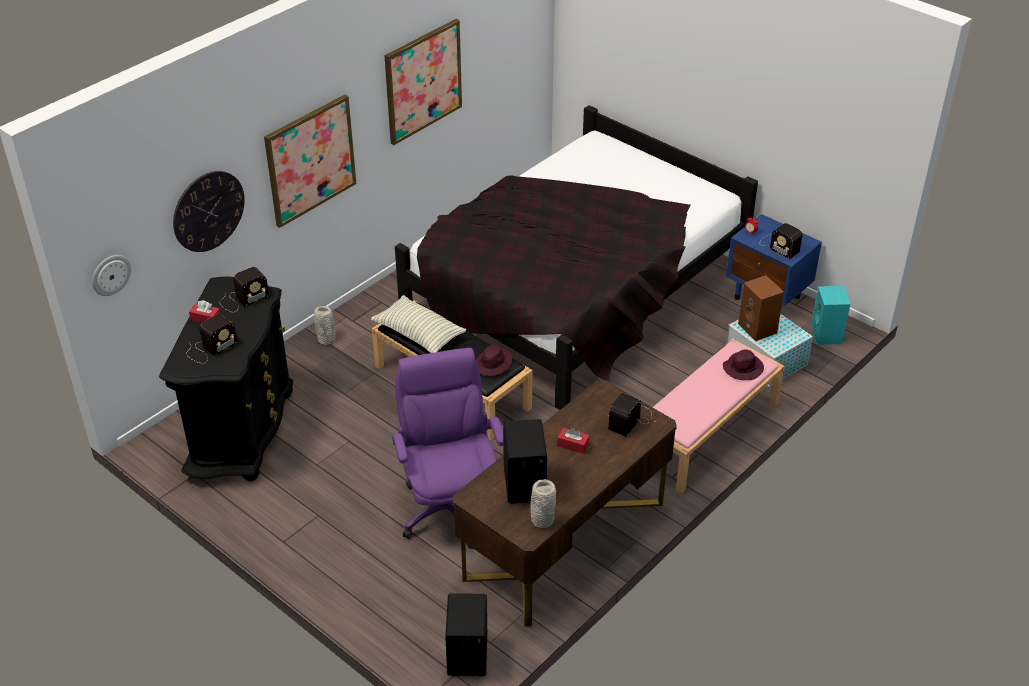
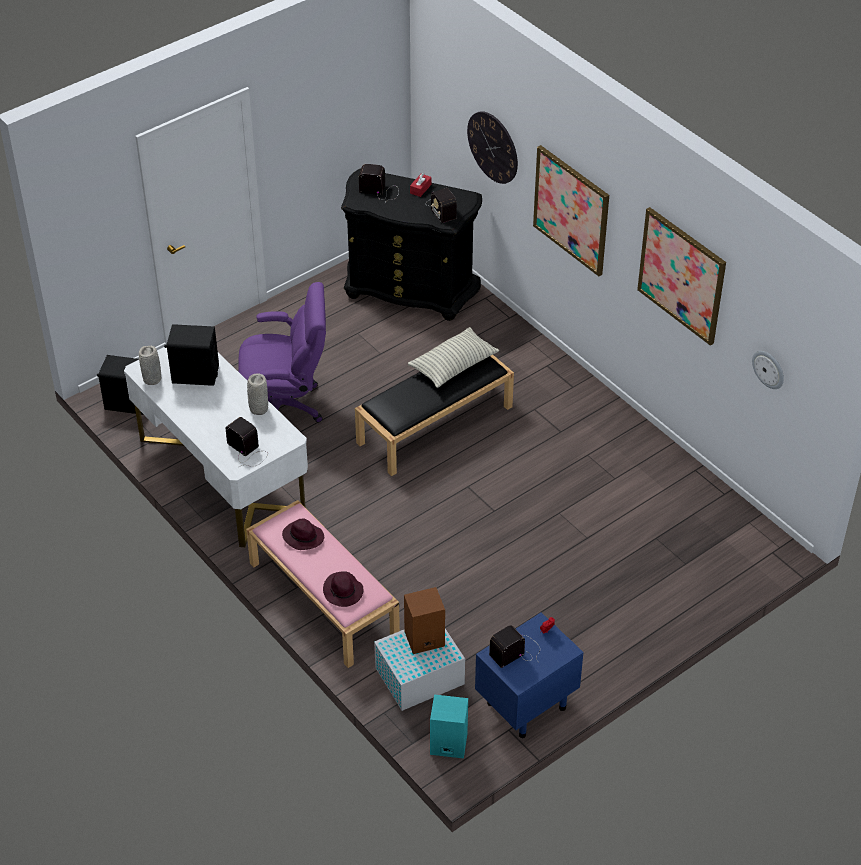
camera: 100 degrees right, 5 degrees up
(110, 274) = (427, 106): wall clock -> wall clock (769, 369)
(210, 349) = (380, 191): radio -> radio turned 135 degrees clockwise
(327, 340) = (521, 347): grey vase -> grey vase (258, 409)
(493, 365) = (397, 410): purple hat -> purple hat (302, 537)
(564, 539) = (222, 474): brown desk -> white desk
(573, 445) = (229, 409): red tissue box -> none
(575, 292) = (565, 536): black bed -> none

